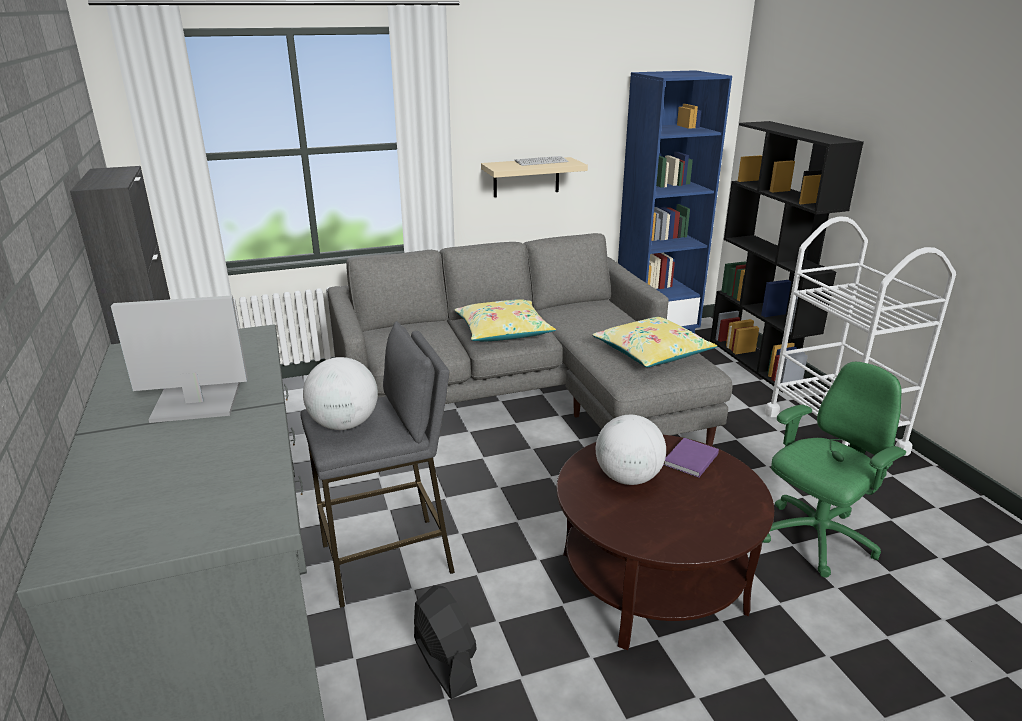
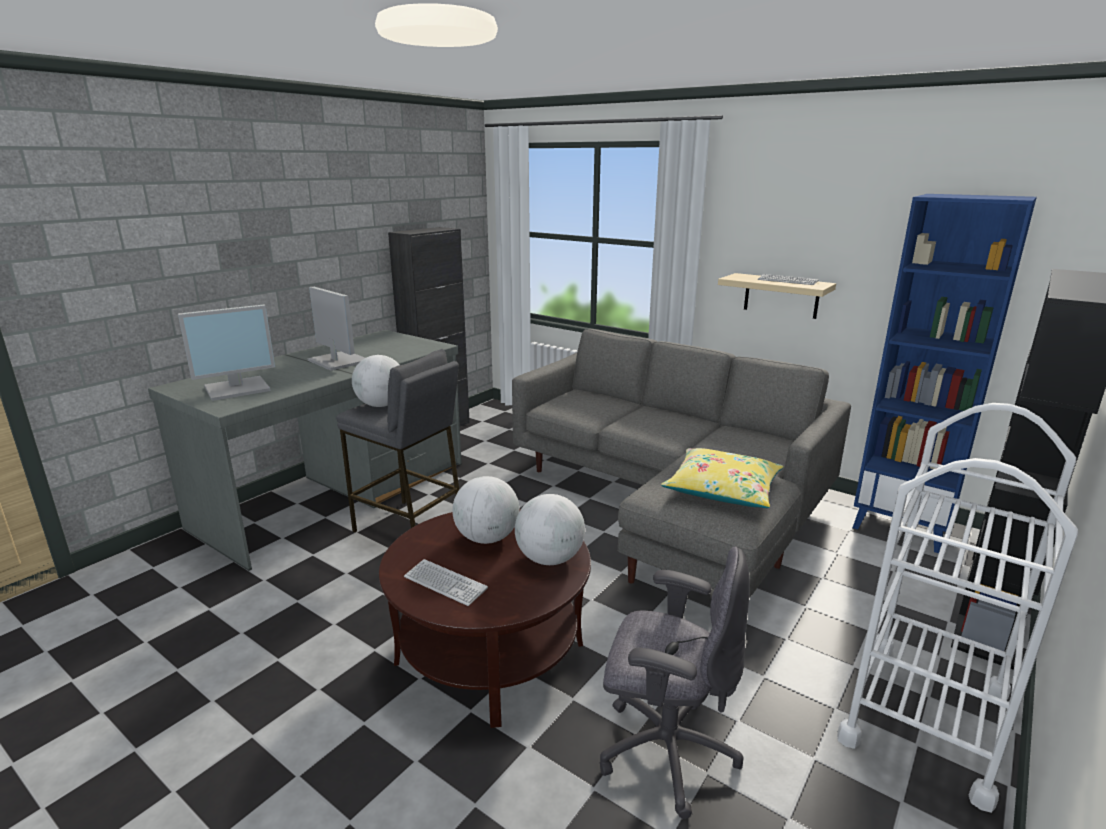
camera: 55 degrees right, 5 degrees down
(186, 498) = (238, 388): none -> monitor
(444, 662) = (329, 587): black fan -> none
(503, 331) = (651, 424): yellow pillow -> none
(689, 460) = (549, 559): purple book -> globe
(690, 524) = (445, 583): none -> keyboard
(814, 539) = (665, 750): green office chair -> grey office chair

